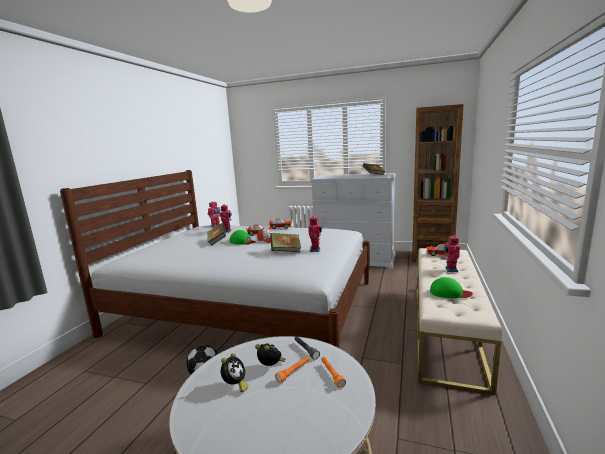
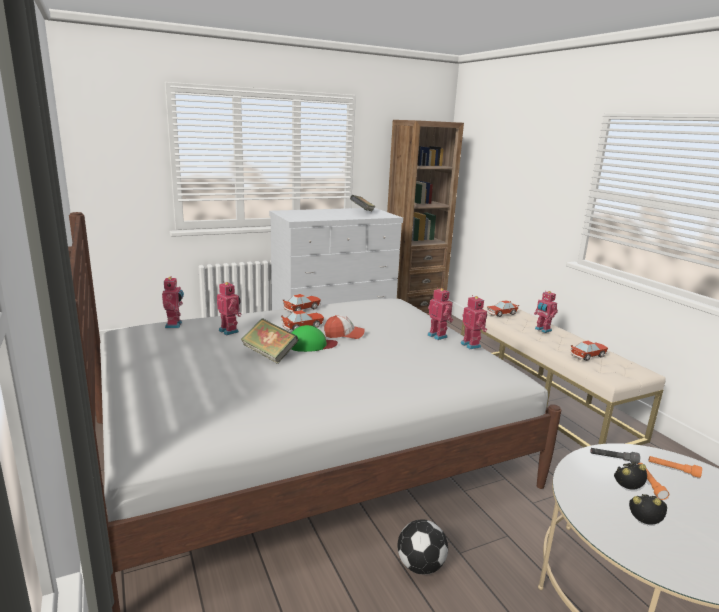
camera: 45 degrees left, 5 degrees up
(235, 385) = (644, 524): alarm clock -> alarm clock turned 45 degrees counterclockwise
(286, 251) = (411, 346): book -> none
(324, 258) = (471, 345): none -> toy robot
(449, 293) = (588, 355): green cap -> toy car

